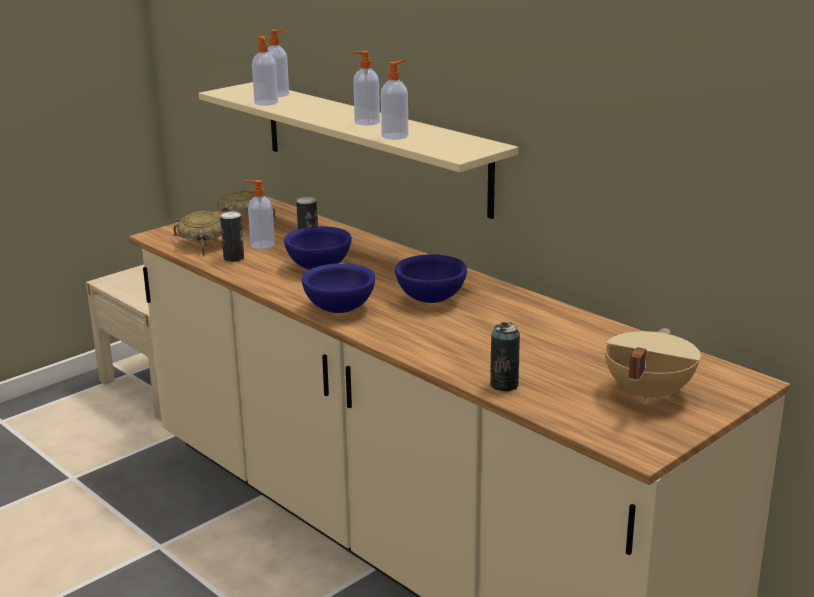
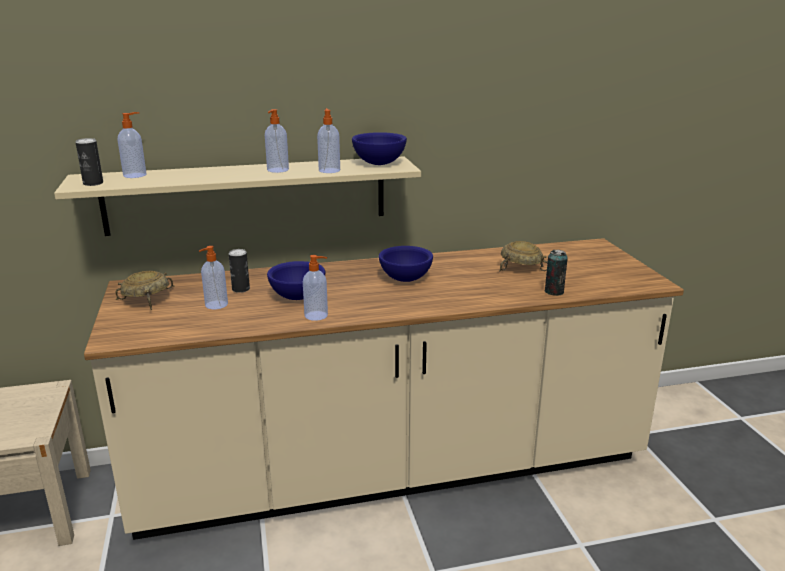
camera: 60 degrees left, 0 degrees up
(203, 243) = (170, 325): beige bowl -> beige bowl (519, 268)
(233, 258) = (226, 321): can -> can (93, 183)
(266, 103) = (153, 181): soap dispenser -> soap dispenser (317, 316)
(339, 309) = (385, 308): blue bowl -> blue bowl (379, 164)
(646, 393) = (592, 265): beige cooking pot -> none

